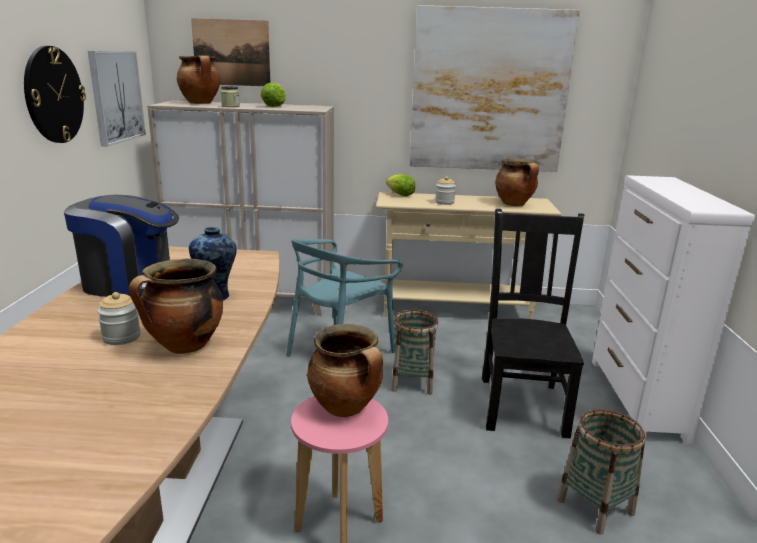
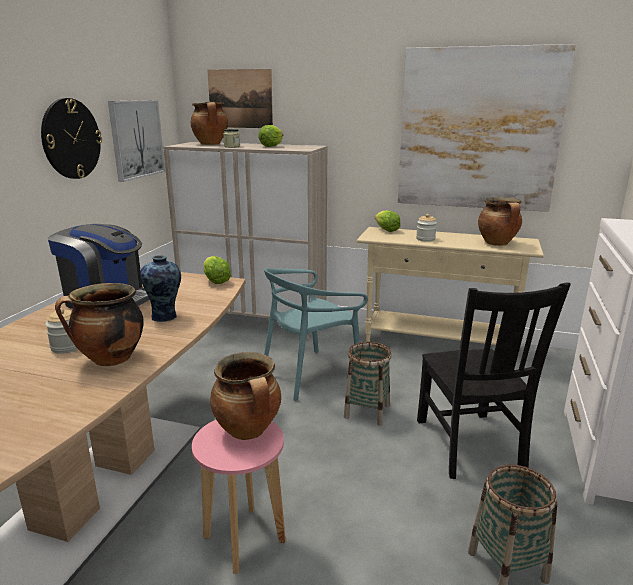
camera: 15 degrees right, 0 degrees up
(247, 255) = (216, 281): none -> lettuce
(522, 403) = (470, 446): black chair -> black chair turned 150 degrees clockwise

